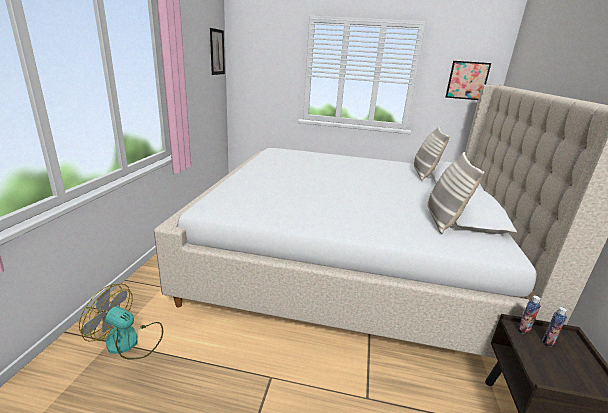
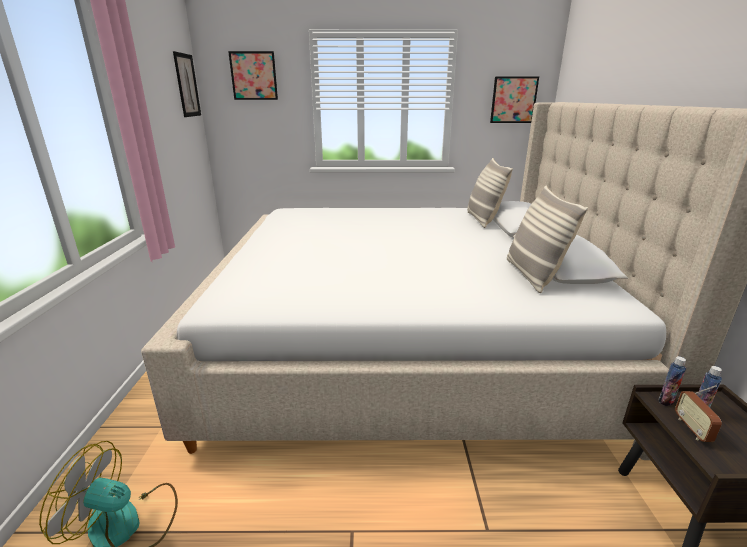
camera: 10 degrees left, 0 degrees up
(265, 48) = (254, 76): none -> picture
(535, 352) = (692, 429): none -> radio

